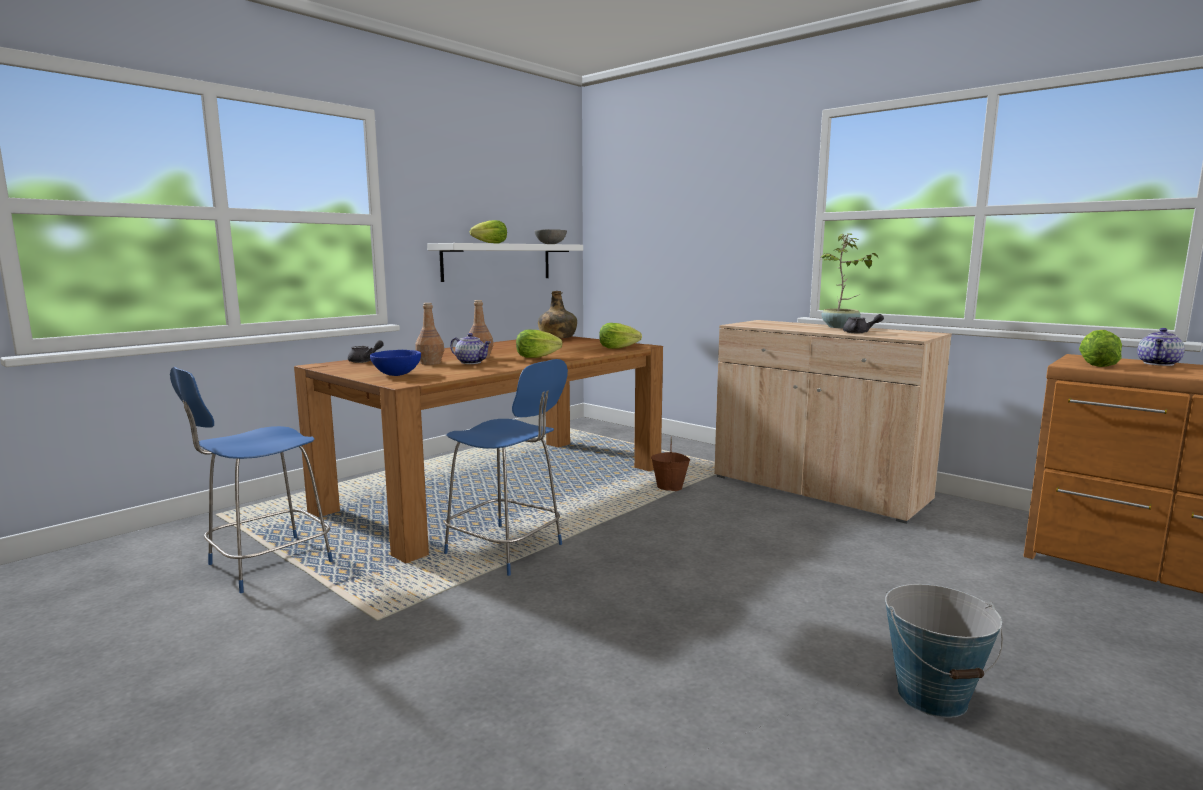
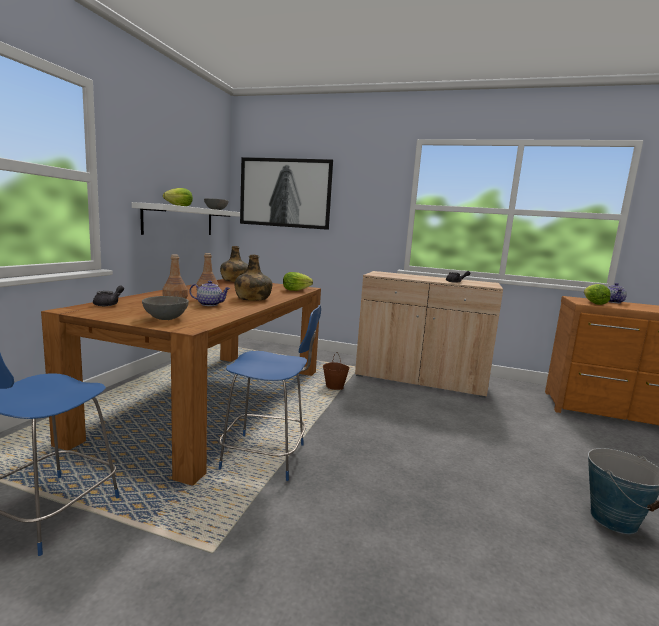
camera: 25 degrees left, 0 degrees up
(397, 374) = (166, 318): blue bowl -> grey bowl
(536, 357) = (252, 299): lettuce -> green bottle
(647, 212) = (285, 193): none -> picture
(840, 327) = (434, 277): potted plant -> none

